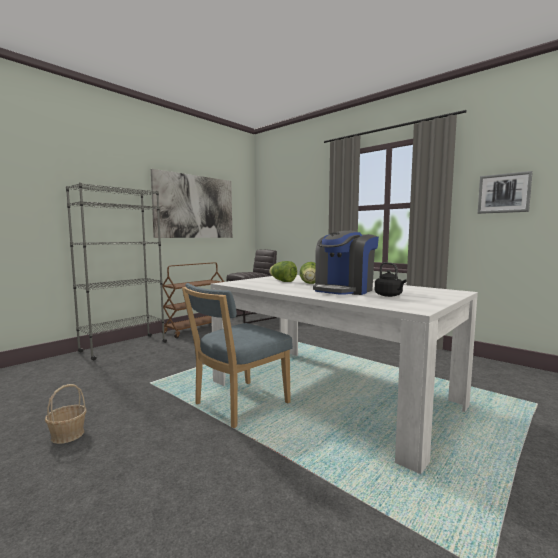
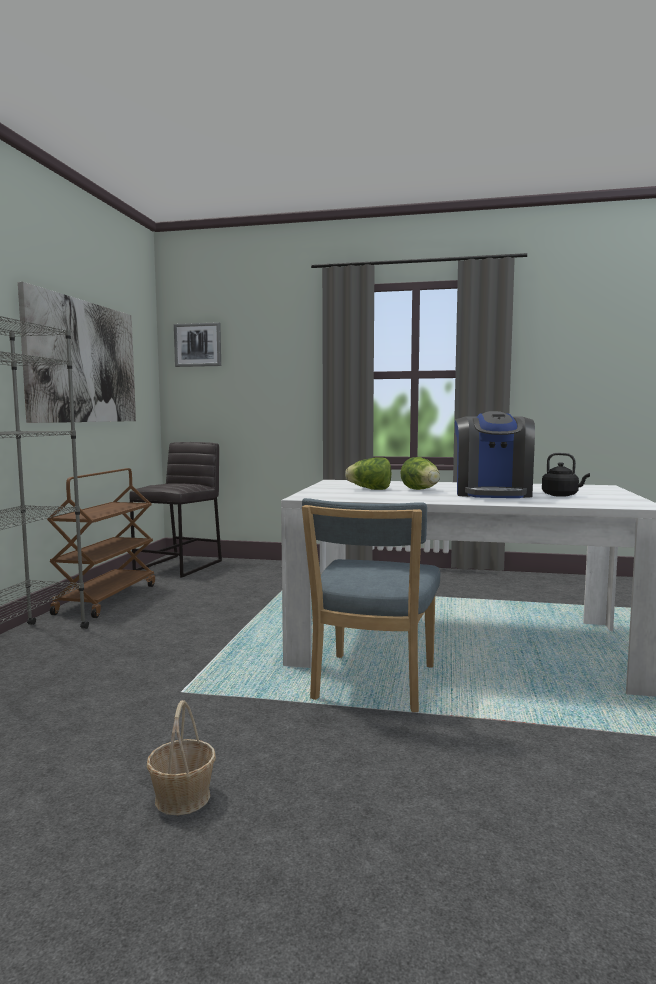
camera: 30 degrees left, 0 degrees up
(504, 193) = (568, 364): picture -> picture (198, 345)

